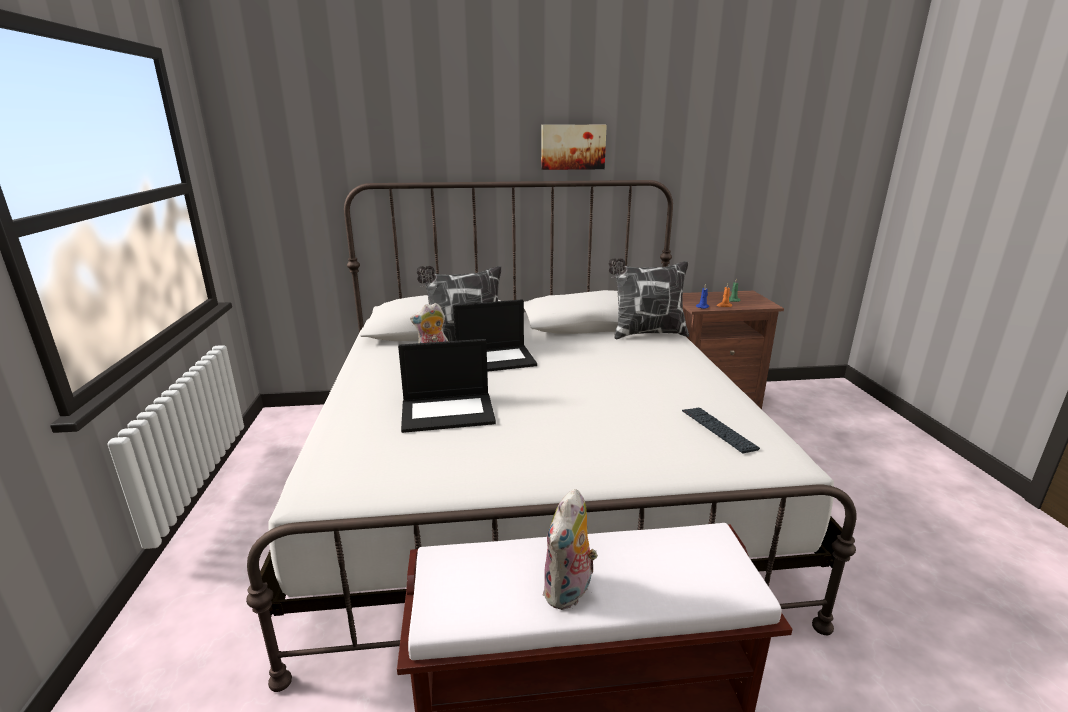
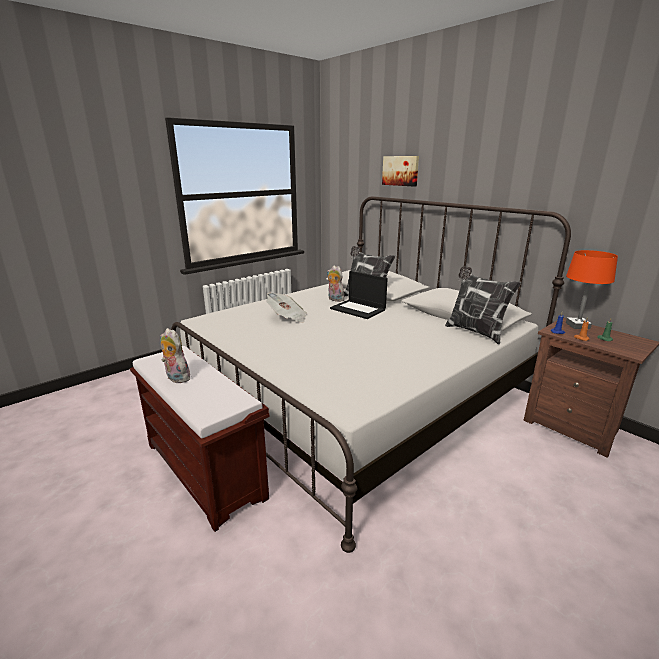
camera: 55 degrees right, 0 degrees up
(449, 412) = (287, 318): laptop -> newspaper
(569, 592) = (176, 378): plush toy -> plush toy turned 45 degrees clockwise
(572, 147) = (495, 179): picture -> picture (401, 170)
(696, 296) = (577, 326): none -> orange table lamp
(718, 430) = (361, 381): keyboard -> none

